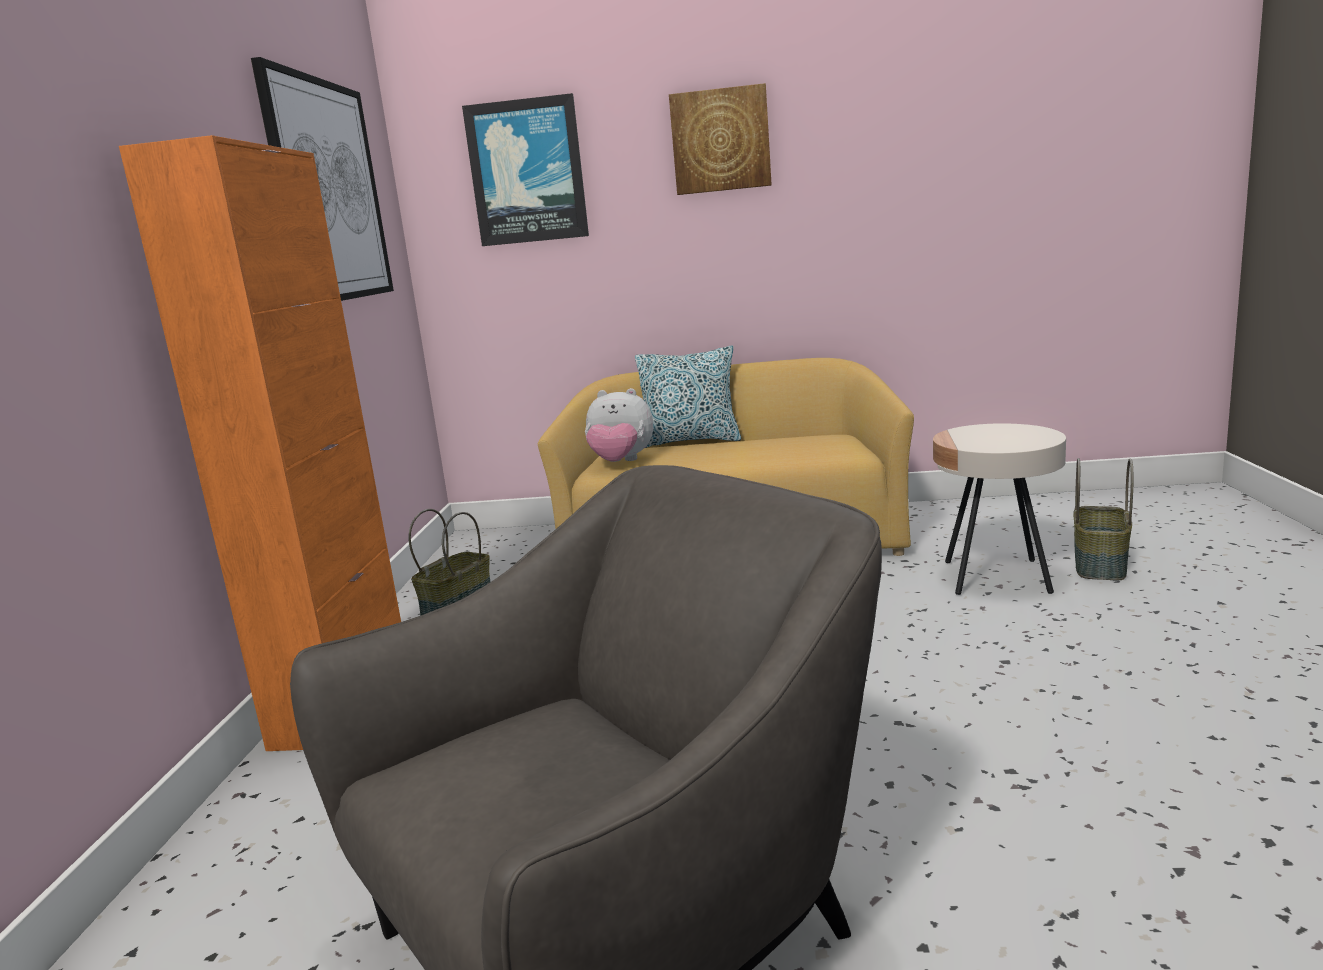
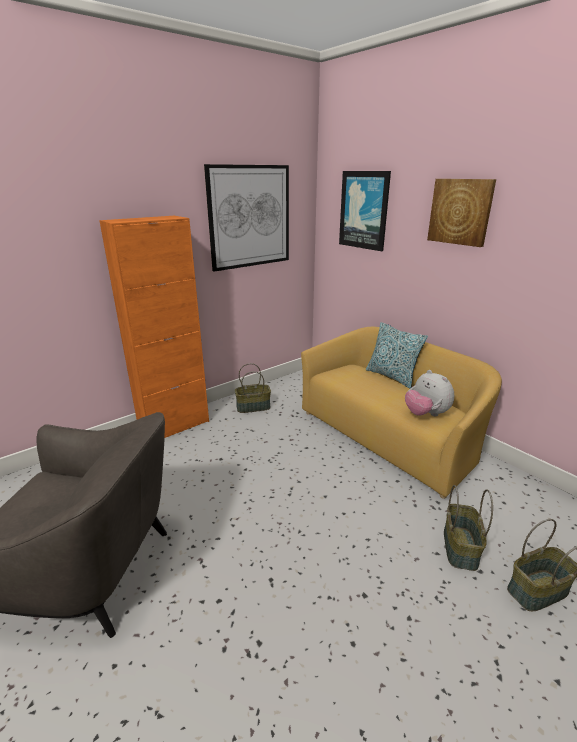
camera: 45 degrees right, 10 degrees up
(621, 462) = (341, 375): plush toy -> plush toy (426, 414)
(996, 577) = (461, 548): beige side table -> basket

